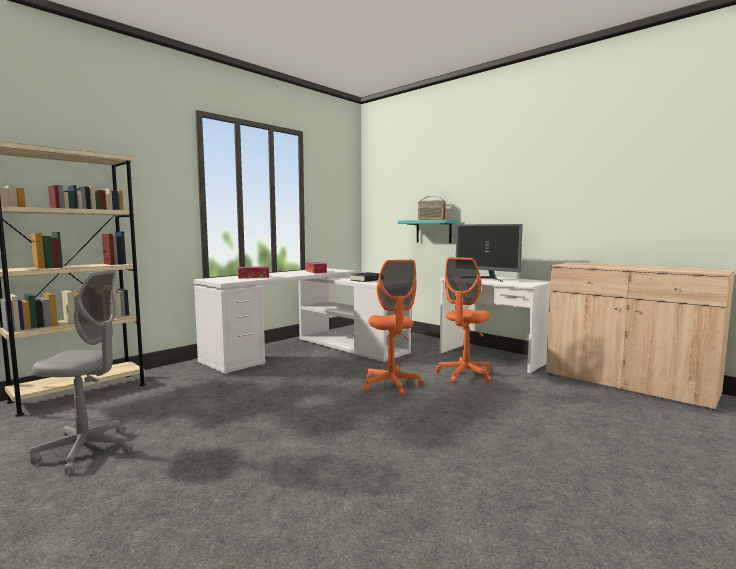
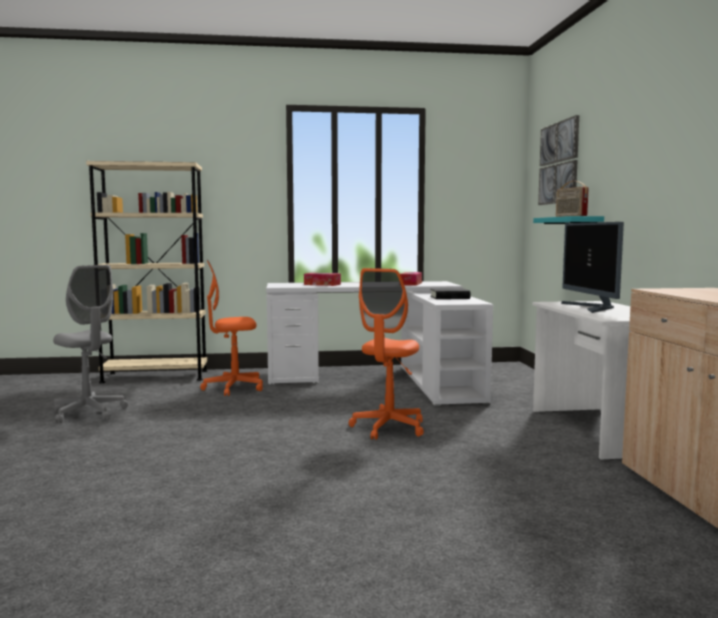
camera: 40 degrees right, 0 degrees up
(404, 183) = (559, 163): none -> picture
(465, 375) = (500, 439): orange office chair -> orange office chair (233, 388)

